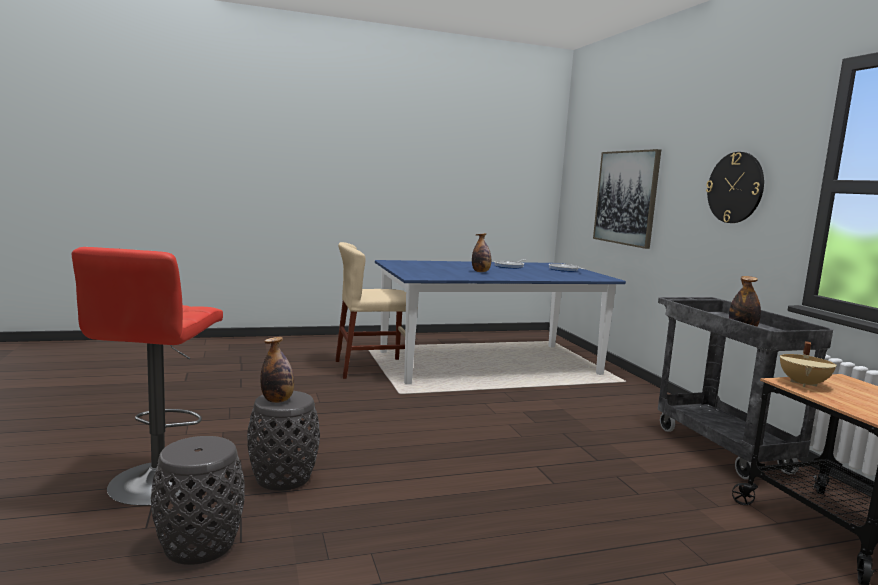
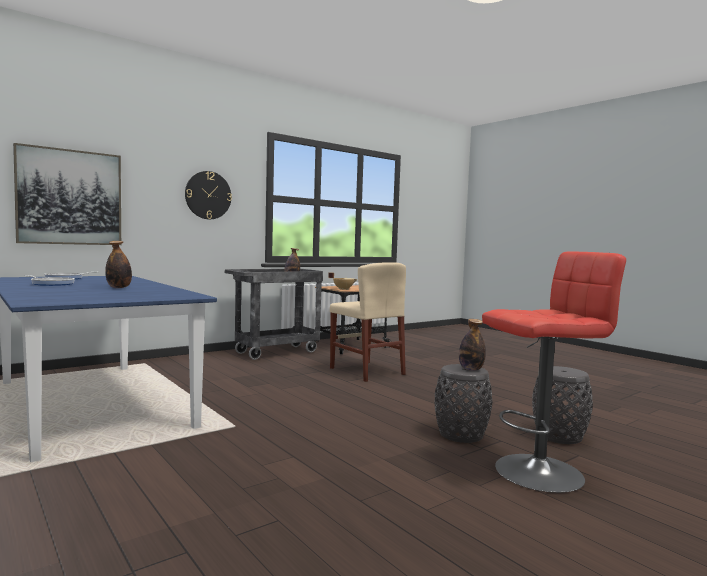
camera: 110 degrees left, 5 degrees down
(372, 368) = (133, 453): beige chair -> beige chair (366, 371)

